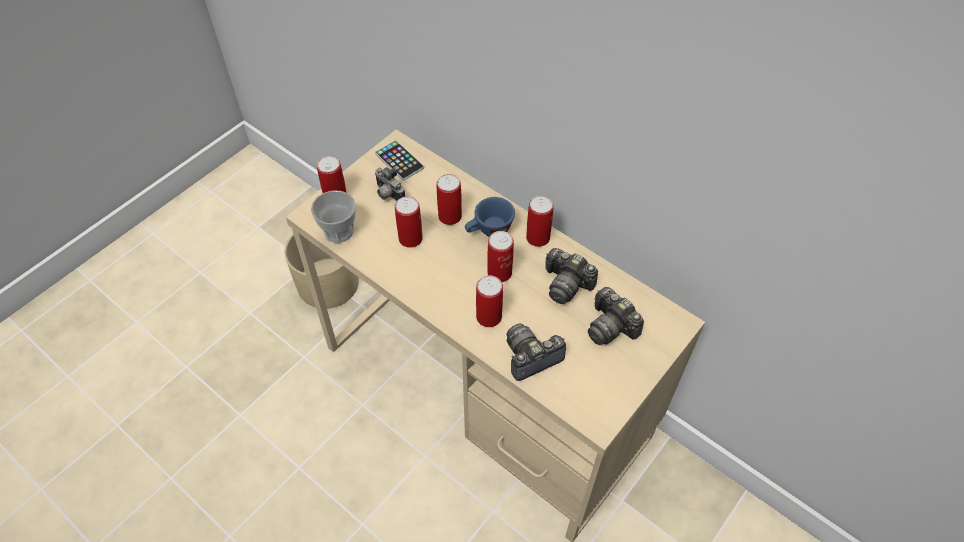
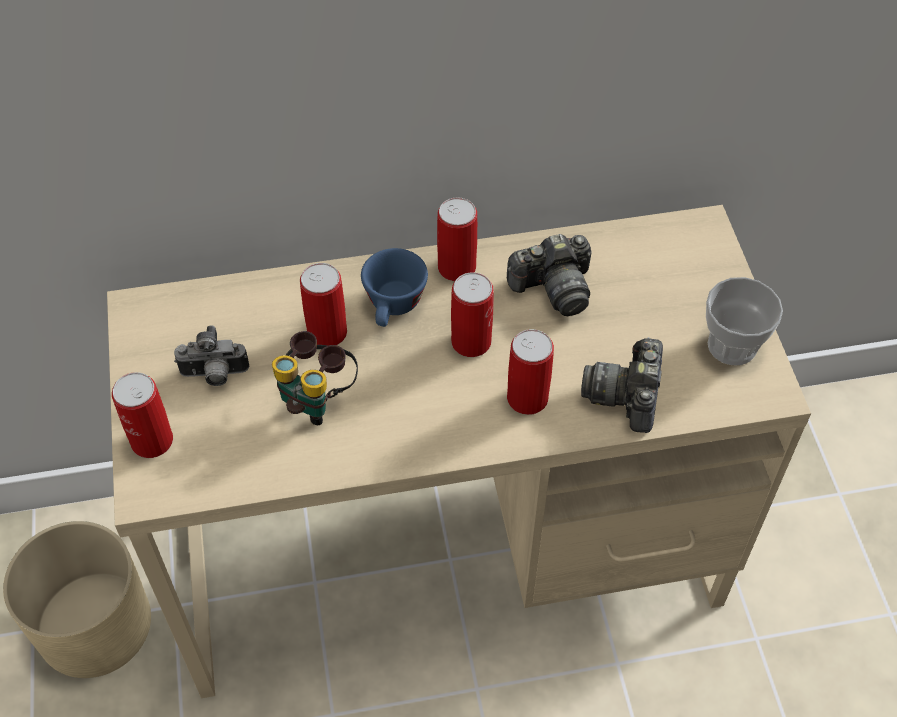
camera: 50 degrees left, 0 degrees up
(339, 231) = (216, 474): cup -> cup (732, 345)
(399, 161) = (169, 324): phone -> none
(410, 238) = (318, 399): can -> binoculars
(610, 326) = (652, 289): camera -> none

